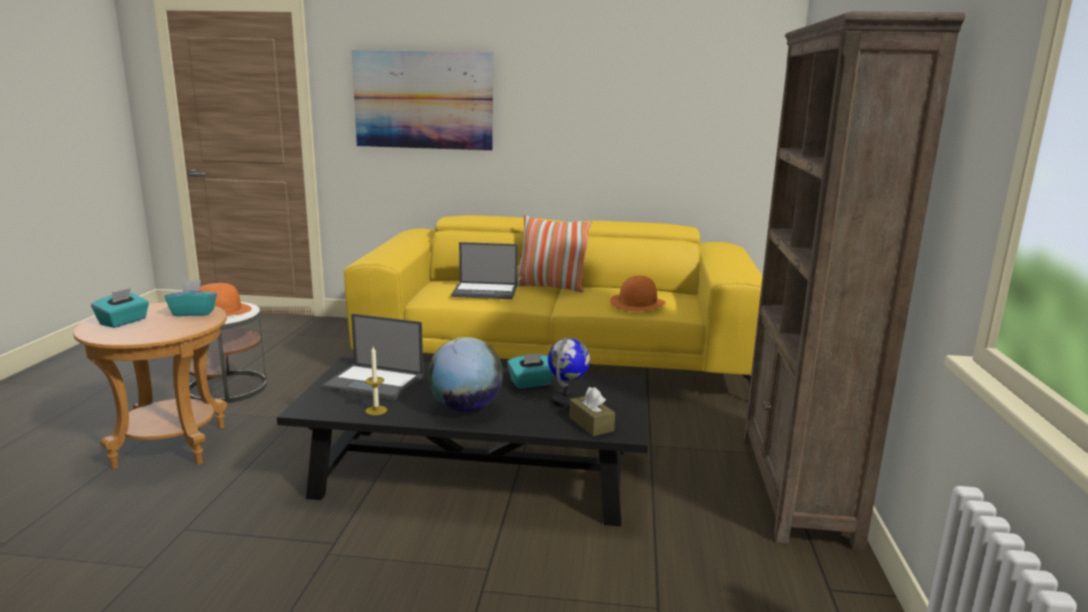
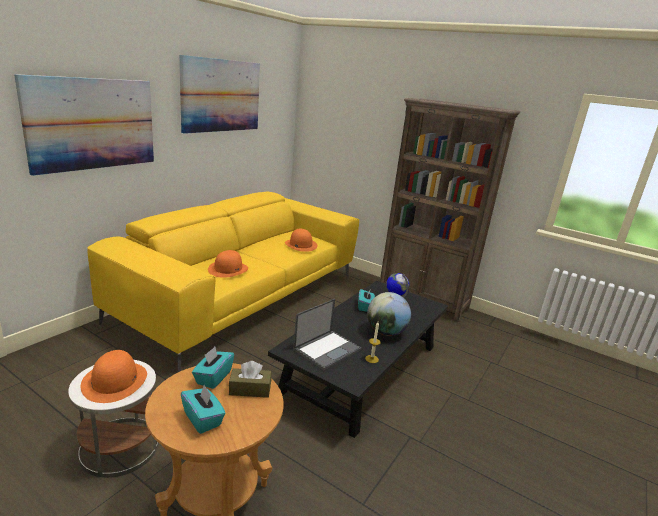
camera: 65 degrees left, 5 degrees up
(486, 291) = (228, 269): laptop -> orange hat
(550, 287) = (239, 252): pillow -> none
(591, 424) = (422, 309): brown tissue box -> brown tissue box (250, 389)
(613, 71) = (221, 95): none -> picture

